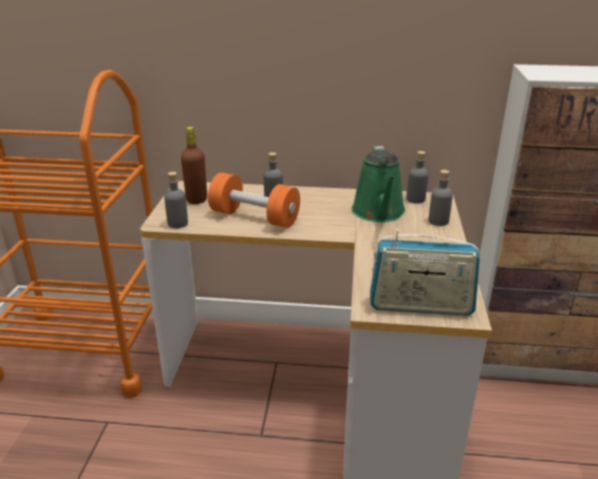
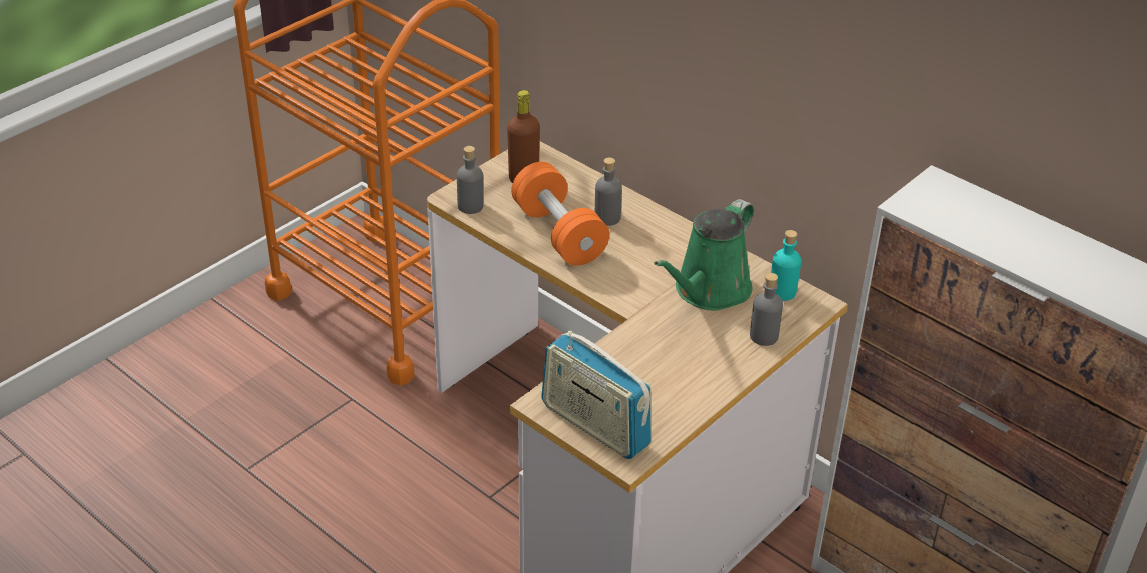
camera: 35 degrees right, 10 degrees up
(415, 199) = (782, 292): grey bottle -> turquoise bottle

